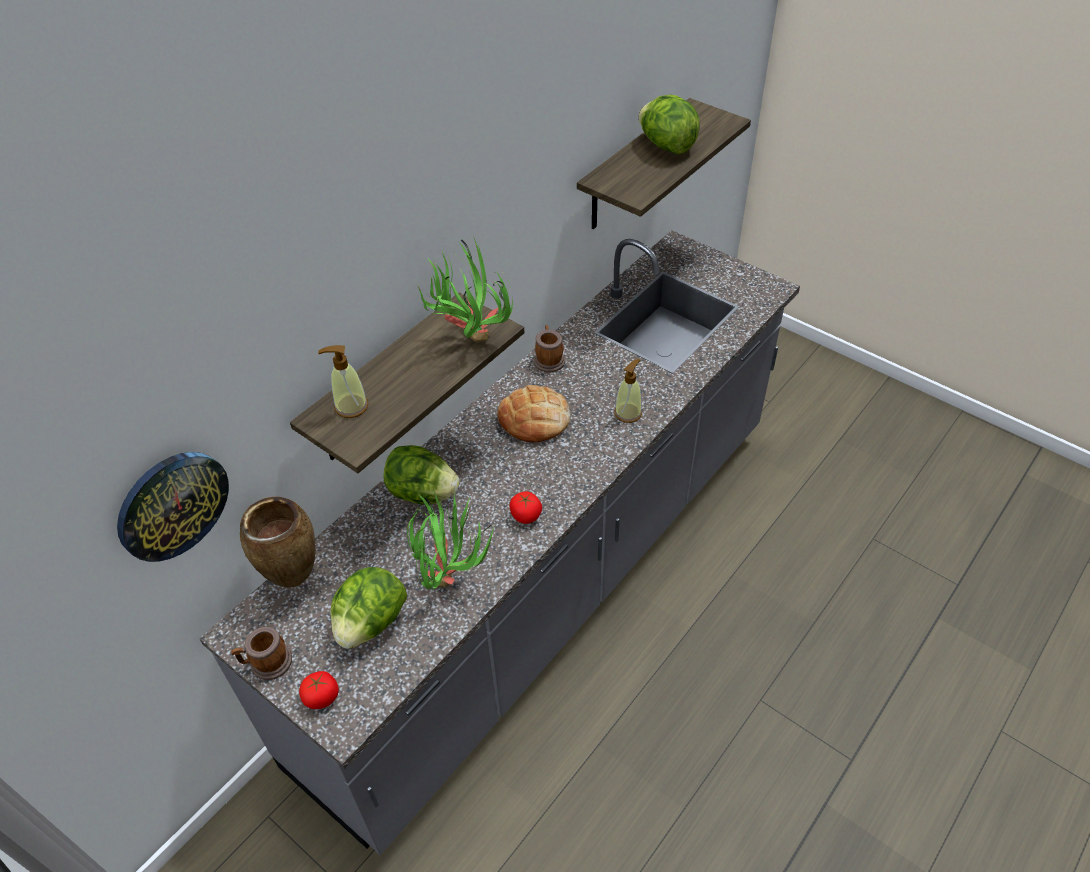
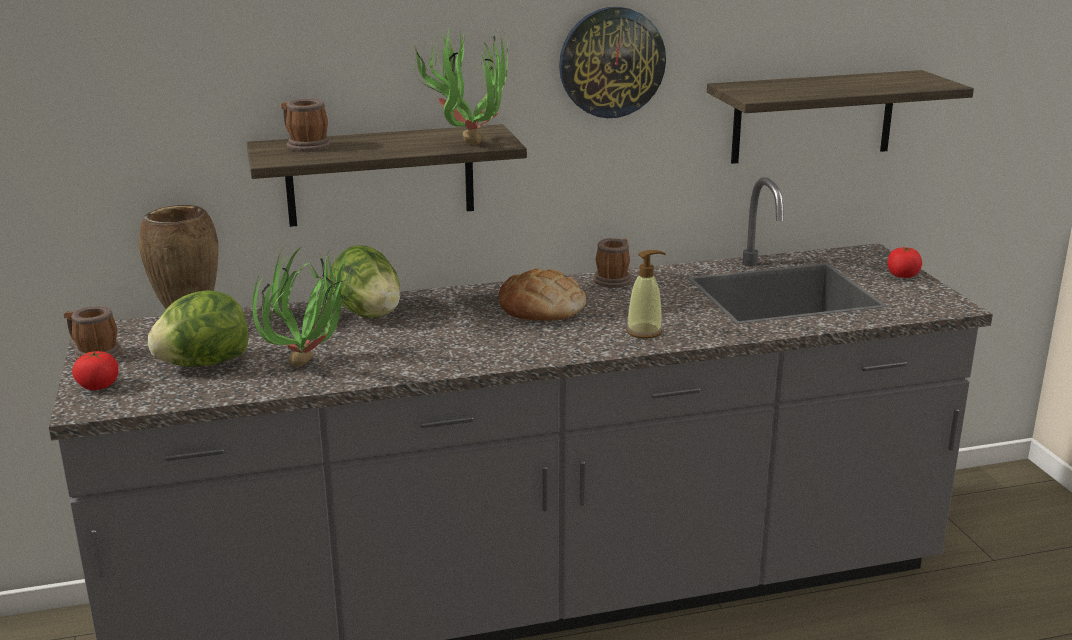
camera: 35 degrees right, 25 degrees down
(172, 505) = (92, 144): wall clock -> wall clock (611, 62)
(351, 406) = (304, 145): soap dispenser -> mug
(526, 515) = (437, 356): tomato -> tomato (902, 275)
(666, 146) = (842, 83): lettuce -> none

